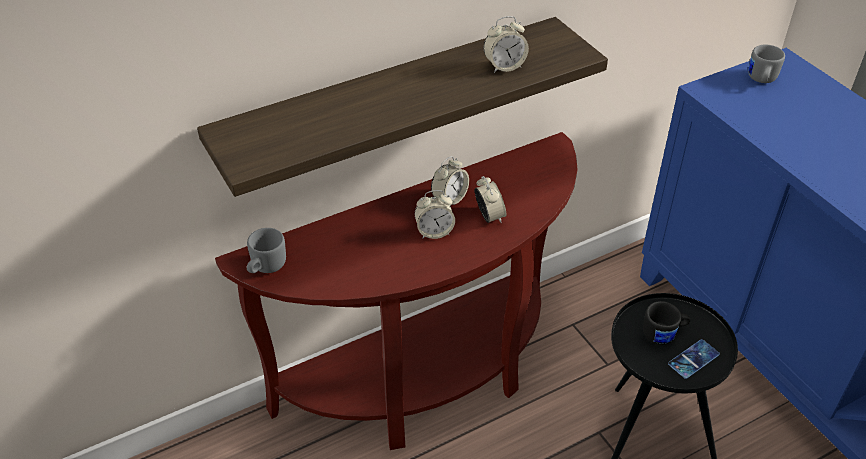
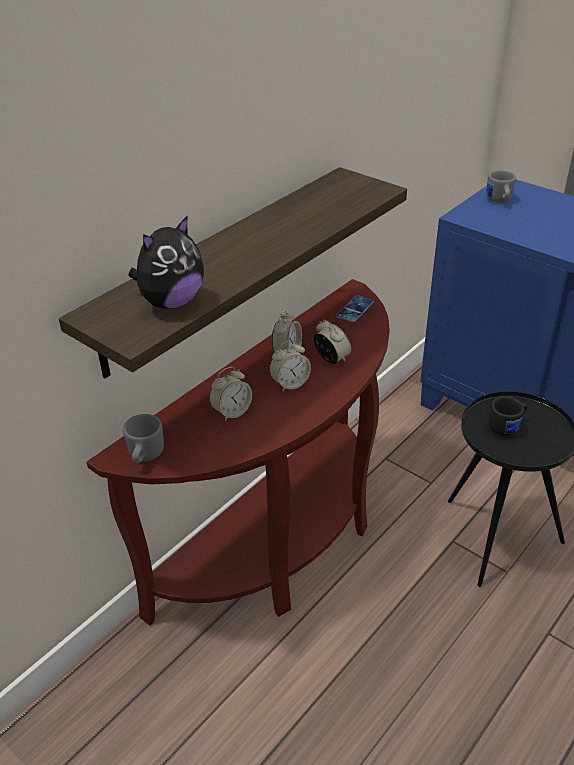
camera: 20 degrees left, 5 degrees down
(299, 135) = (171, 302): none -> plush toy
(504, 66) = (324, 210): alarm clock -> alarm clock (231, 412)
(693, 359) = (542, 439): phone -> phone (355, 309)

